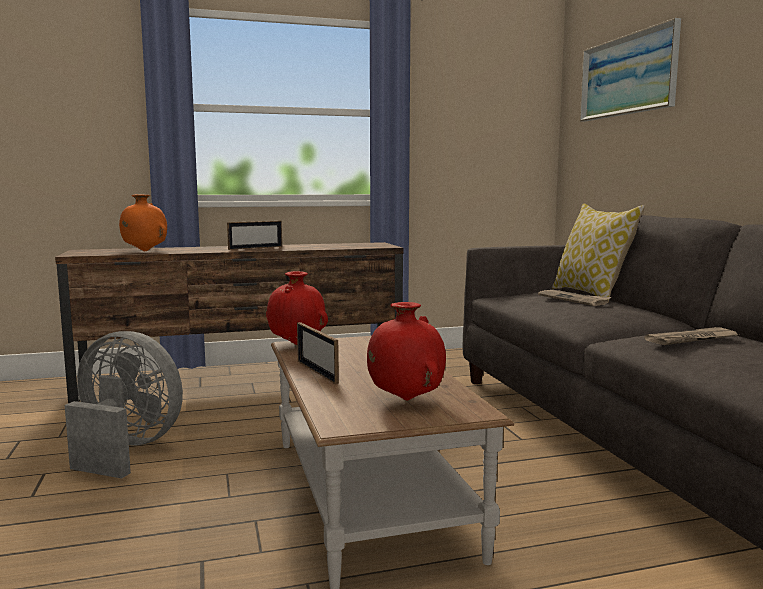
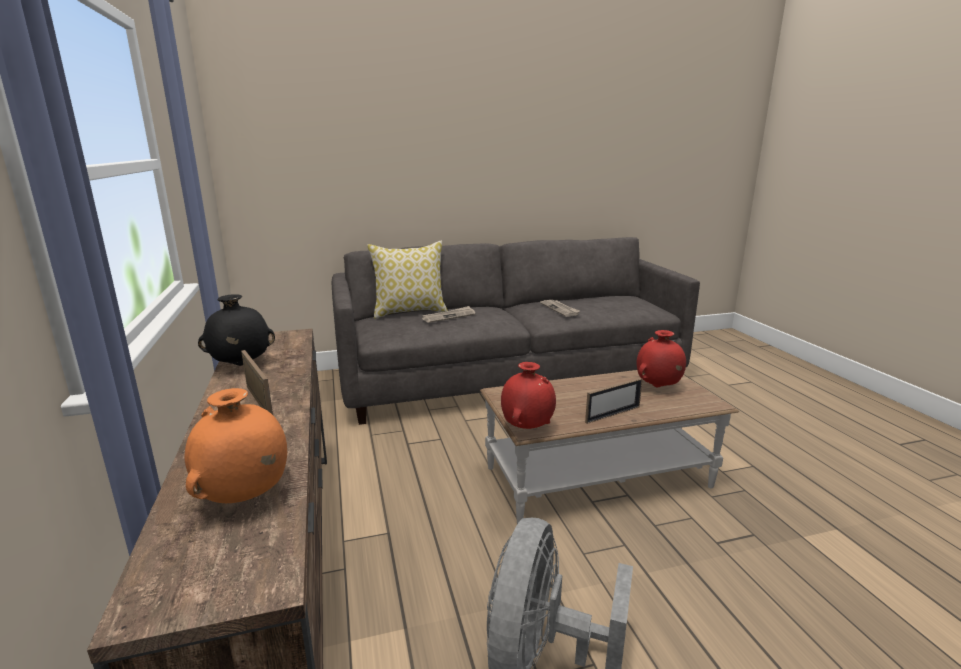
camera: 90 degrees left, 10 degrees up
(320, 244) = (240, 365): none -> black vase
(627, 75) = (325, 129): picture -> none

